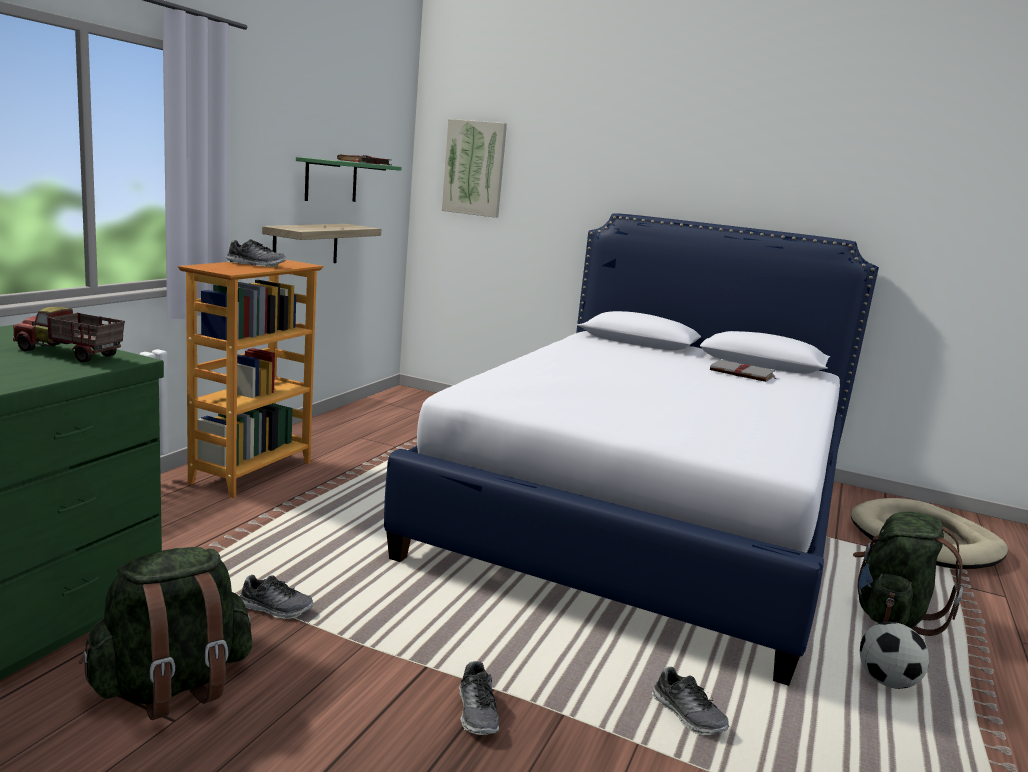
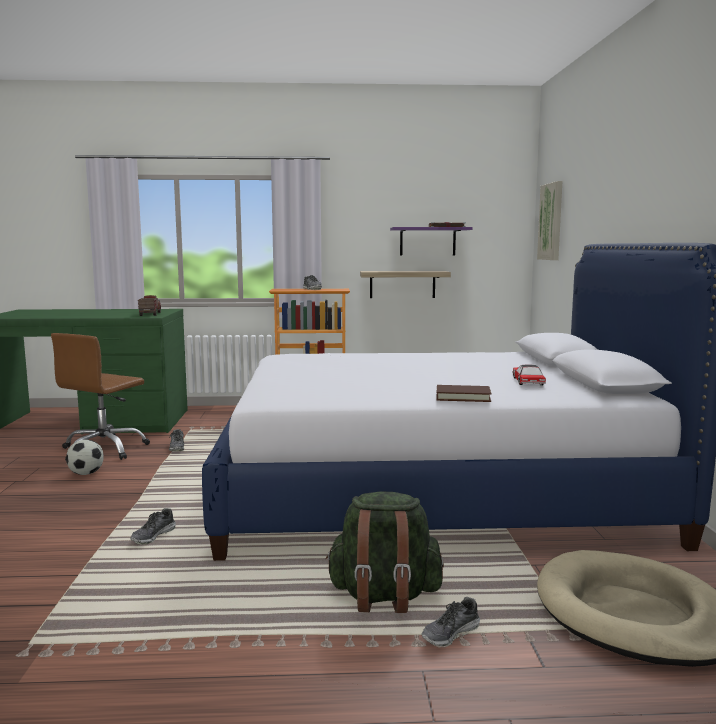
camera: 65 degrees right, 5 degrees down
(172, 686) = (104, 450): green backpack -> brown office chair
(331, 180) = (427, 241): green shelf -> purple shelf
(477, 712) = (120, 494): shoe -> shoe (451, 634)
(743, 374) = (528, 382): grey book -> toy car
(804, 404) = (463, 397): none -> brown book
(886, 681) = (256, 596): football -> football (86, 473)

